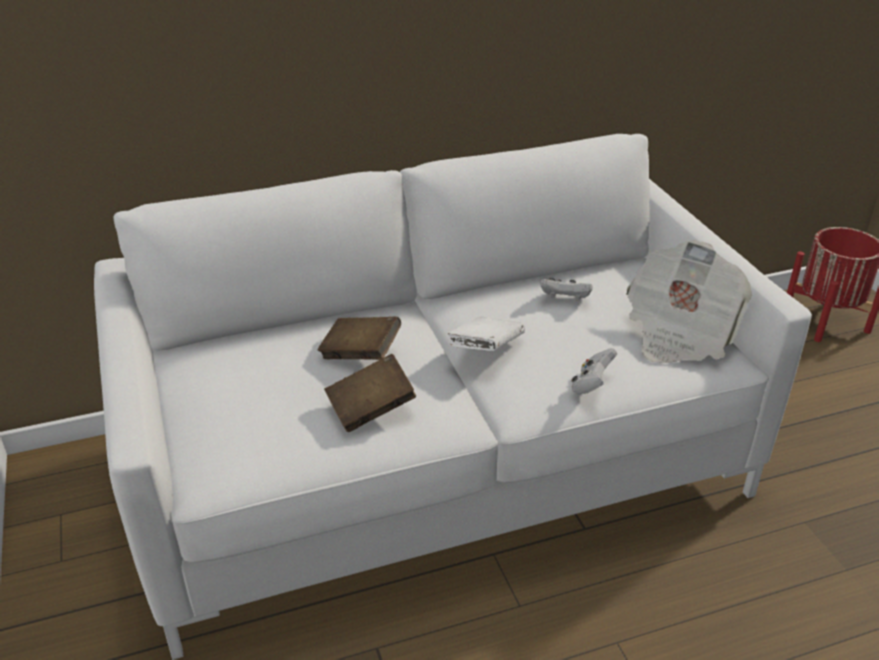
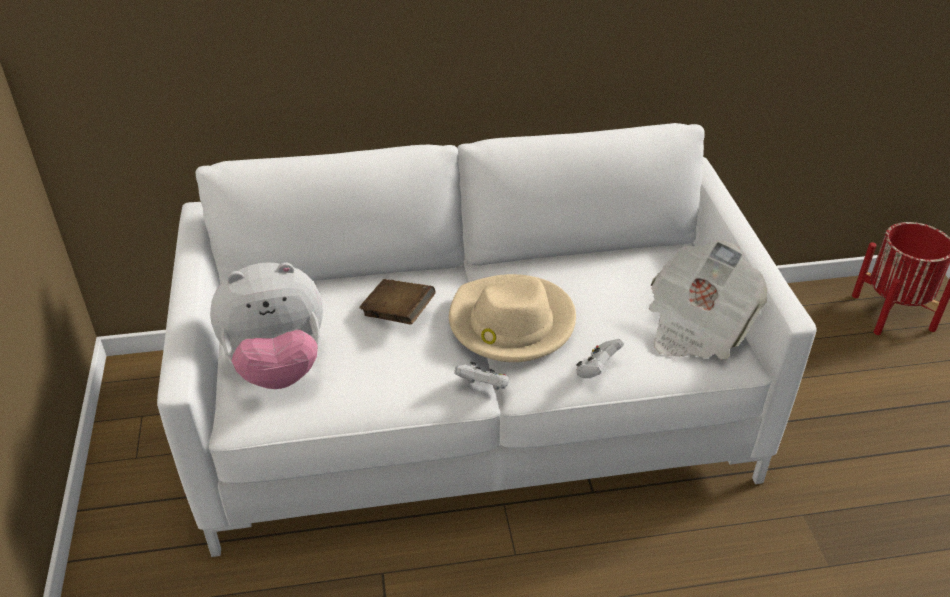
camera: 10 degrees right, 5 degrees up
(236, 421) = (277, 366): none -> plush toy
(370, 409) = (393, 369): brown book -> none
(486, 350) = (511, 323): white book -> beige hat
(565, 300) = (599, 281): white game controller -> white game controller (483, 387)

